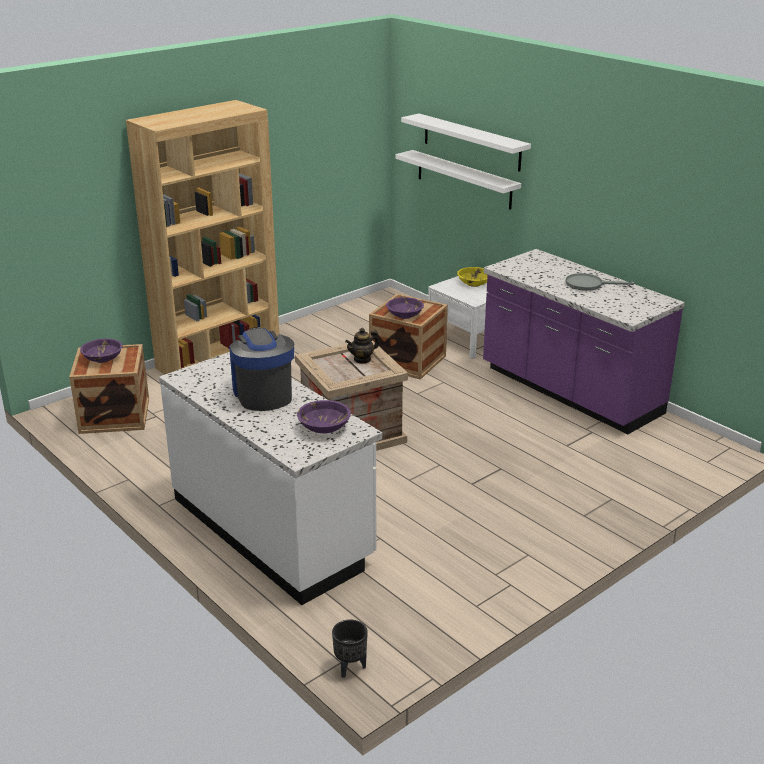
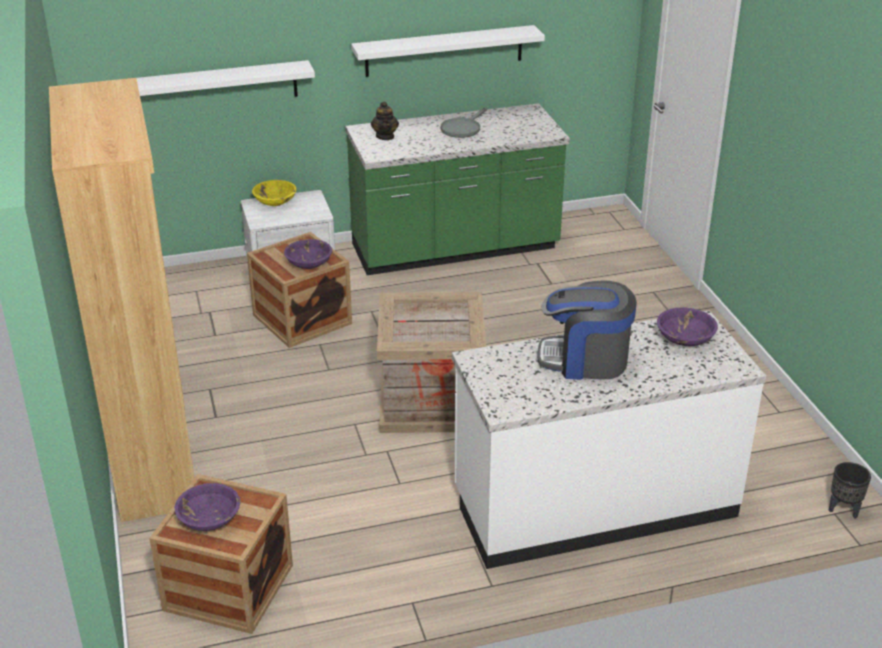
camera: 65 degrees left, 5 degrees up
(362, 359) = (422, 311): teapot -> teapot (385, 136)
(471, 142) = (218, 37): white shelf -> white shelf (444, 51)
(569, 392) = (455, 249): purple counter -> green counter

